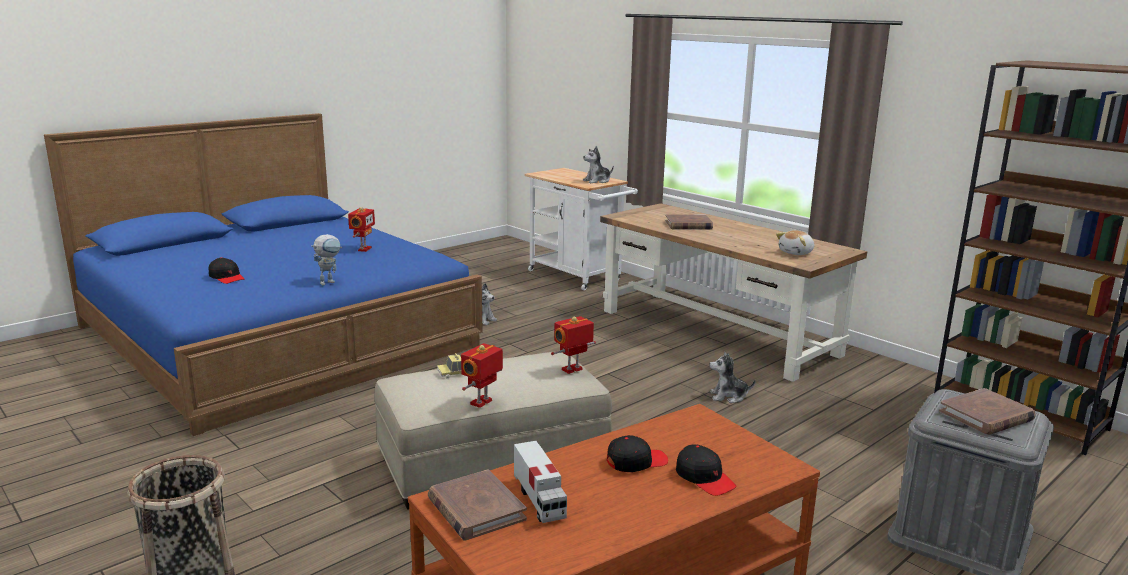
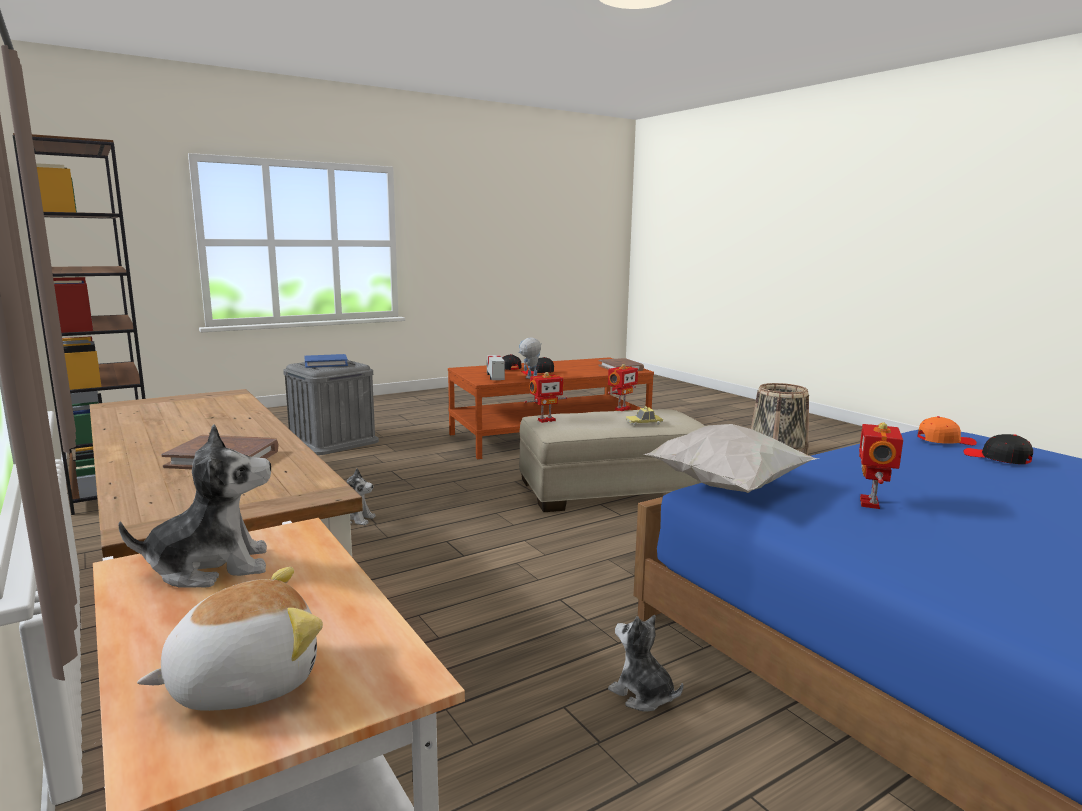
camera: 170 degrees left, 5 degrees down
(230, 292) = (945, 441): none -> orange cap
(329, 282) = (841, 451): toy robot -> toy robot (529, 378)
(431, 257) = (729, 487): none -> white pillow
(539, 500) = (591, 368): toy truck -> toy truck (495, 377)
(796, 253) = (194, 405): plush toy -> plush toy (244, 681)
(986, 416) = (326, 363): brown book -> blue book

